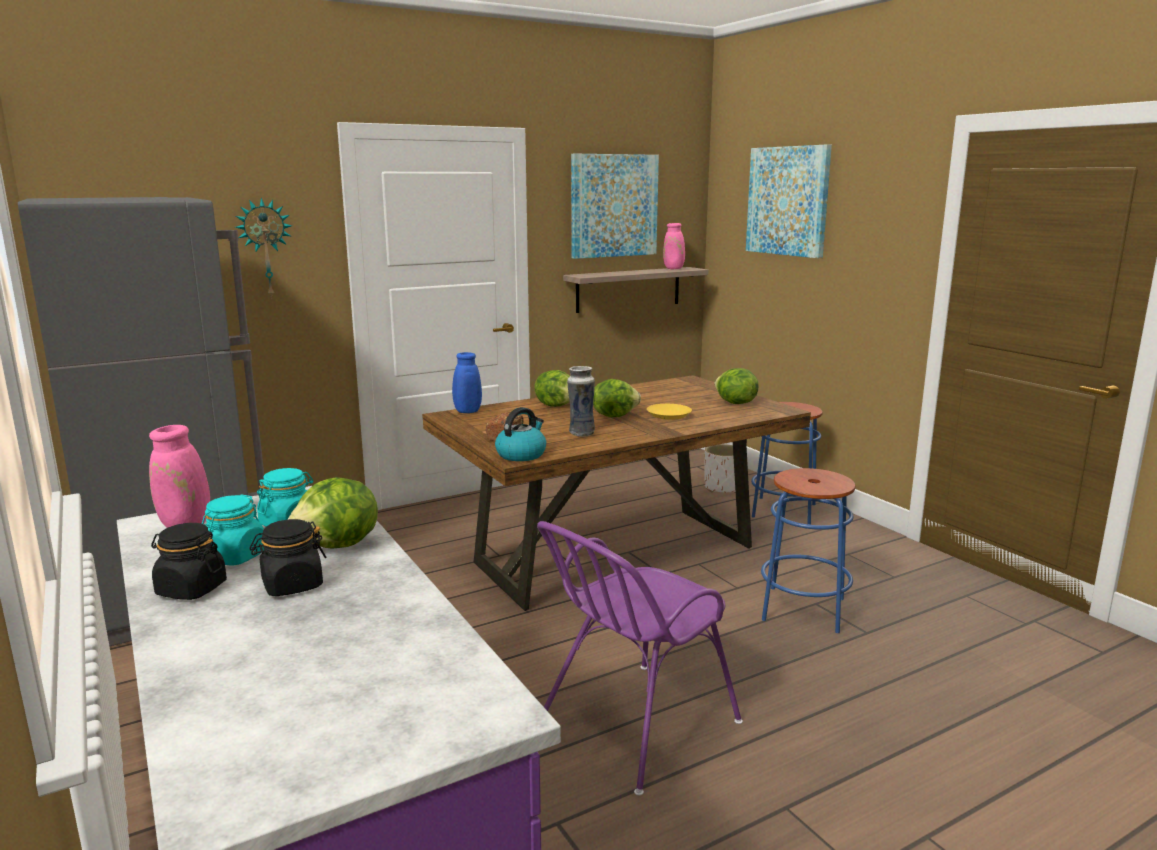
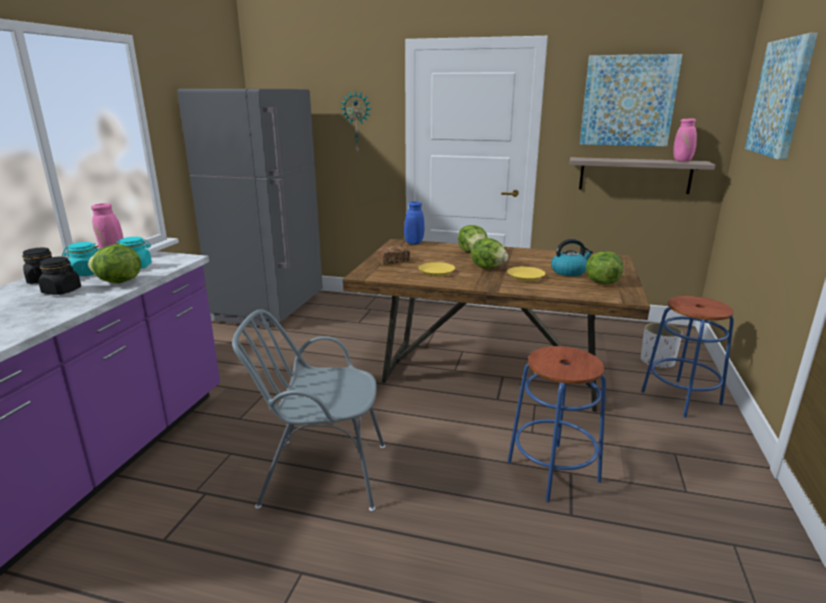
camera: 45 degrees right, 5 degrees up
(521, 454) = (371, 274): kettle -> kettle (569, 272)
(581, 433) = (437, 272): vase -> yellow plate
(634, 726) = (319, 473): purple chair -> grey chair

